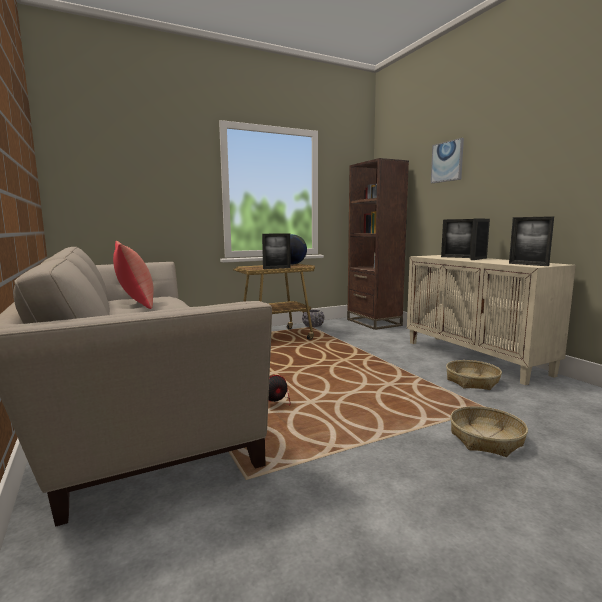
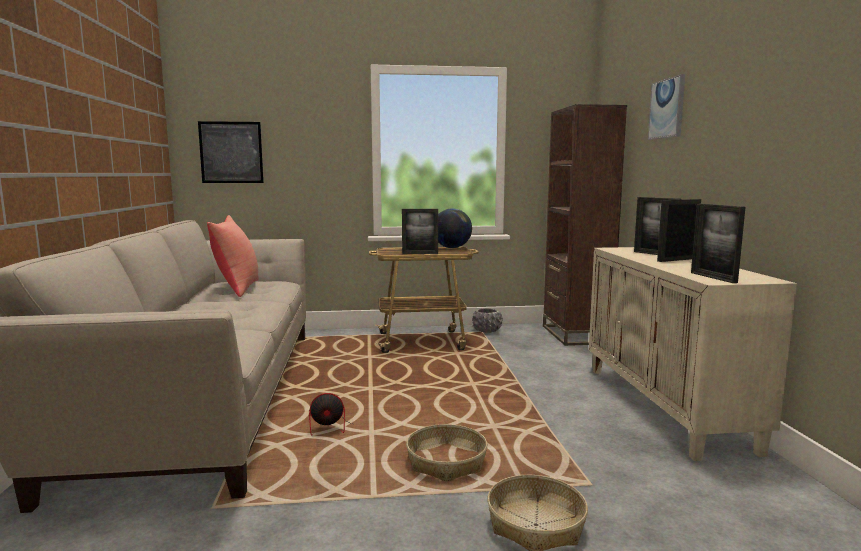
camera: 20 degrees right, 0 degrees up
(101, 188) = (231, 152): none -> picture
(472, 381) = (616, 441): basket -> basket (446, 462)

